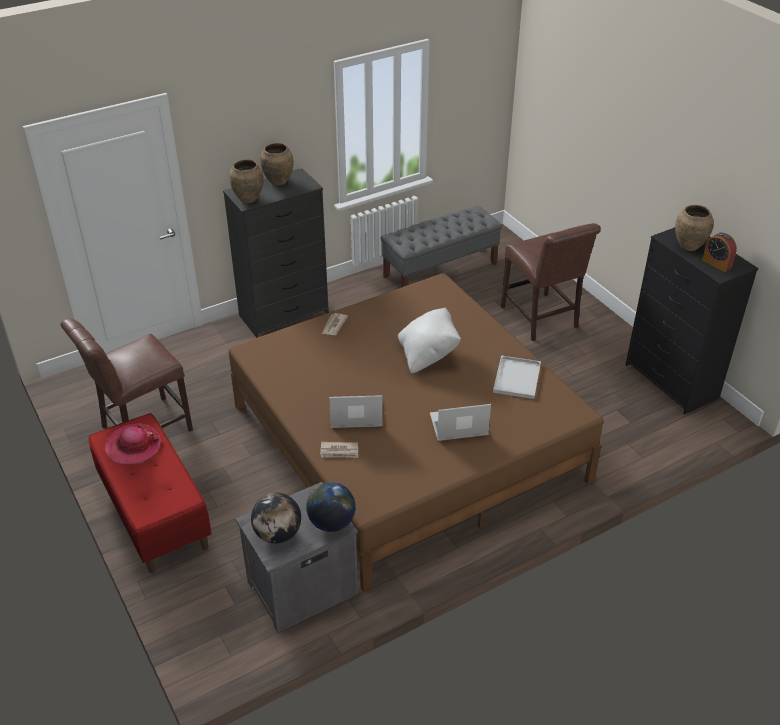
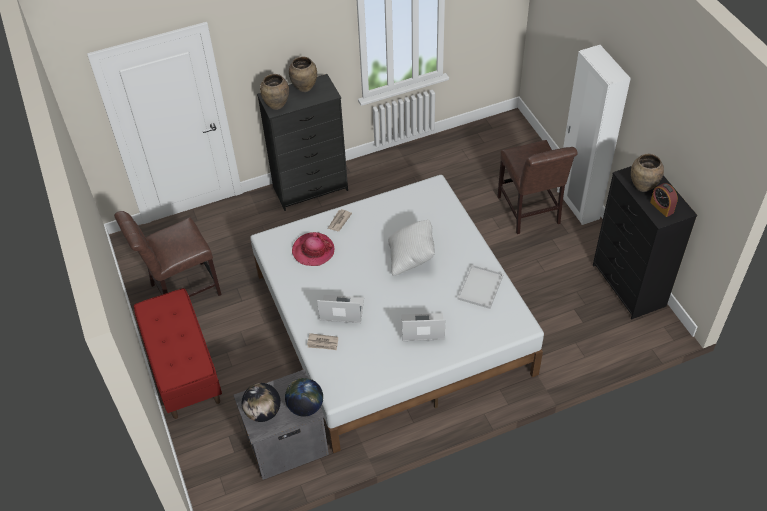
camera: 10 degrees right, 10 degrees up
(133, 446) = (167, 317): hat -> hat (313, 251)
(406, 442) = (391, 323): brown bed -> white bed
(440, 270) = (452, 154): grey bench -> none
(592, 308) = (577, 205): none -> white wardrobe

